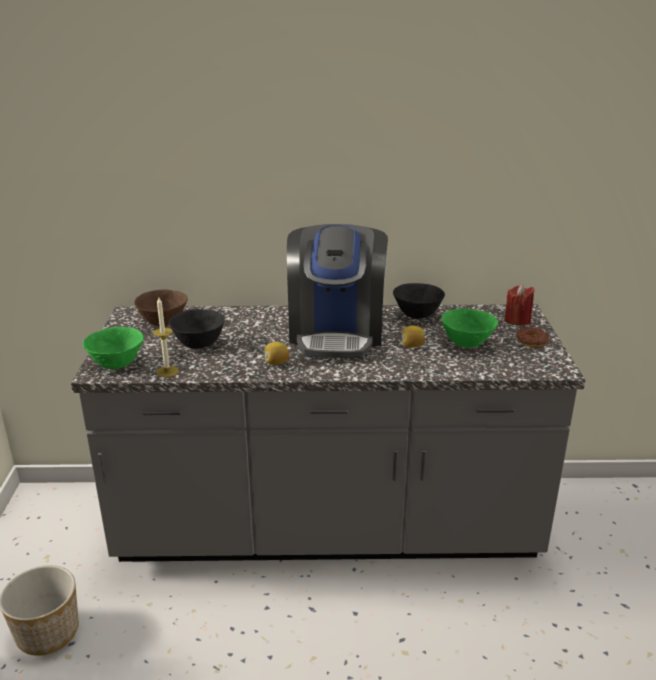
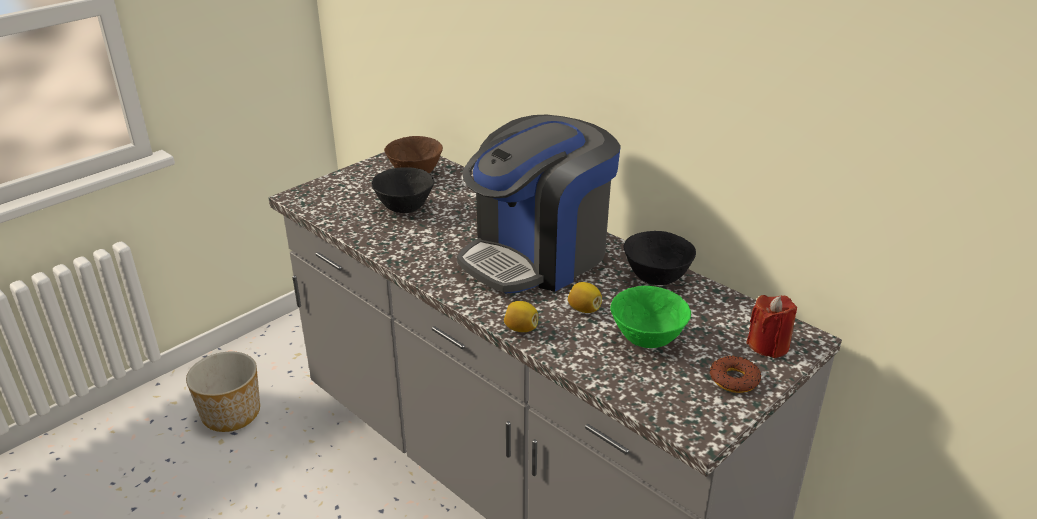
camera: 45 degrees right, 5 degrees up
(117, 365) = (320, 197): green bowl -> none
(167, 371) = (340, 221): candle -> none
(276, 363) = (430, 258): lemon -> lemon (521, 328)

